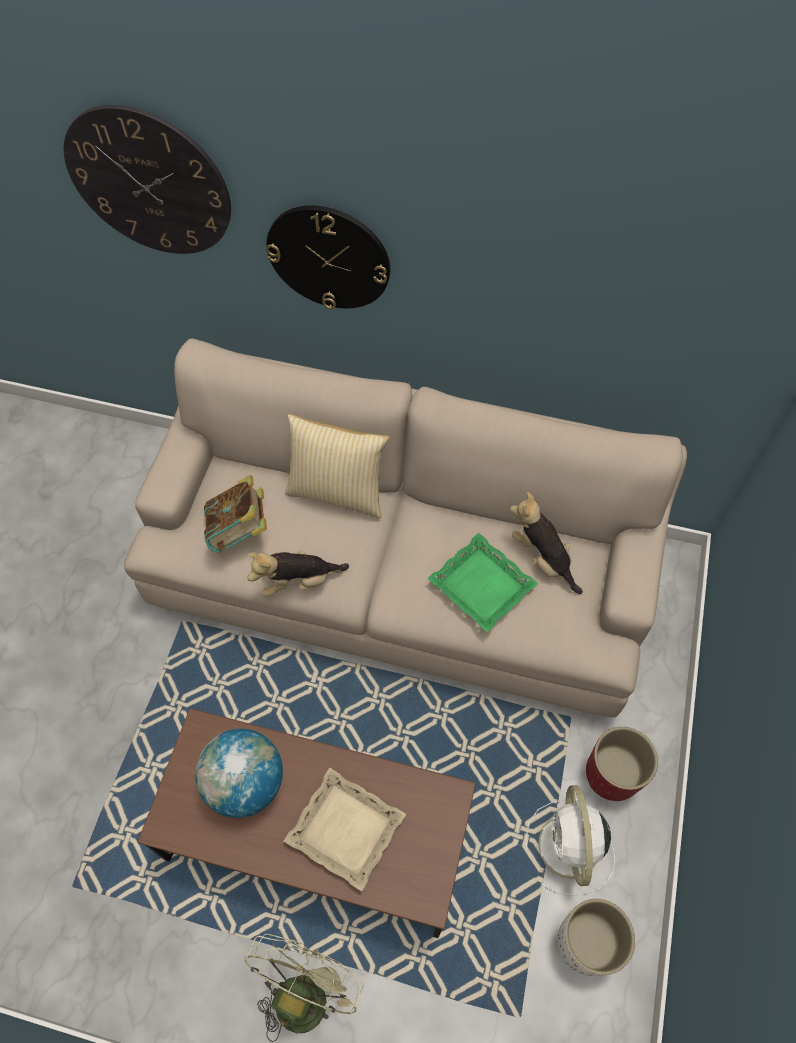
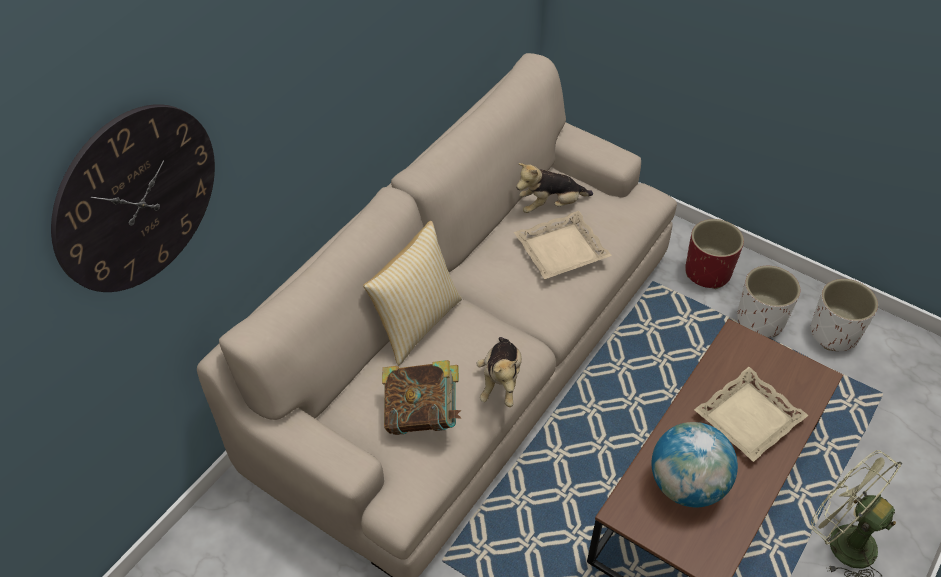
camera: 70 degrees left, 10 degrees down
(329, 257) = (289, 130): wall clock -> none
(482, 585) = (561, 250): green tray -> beige tray
(568, 849) = (760, 320): white fan -> white planter

